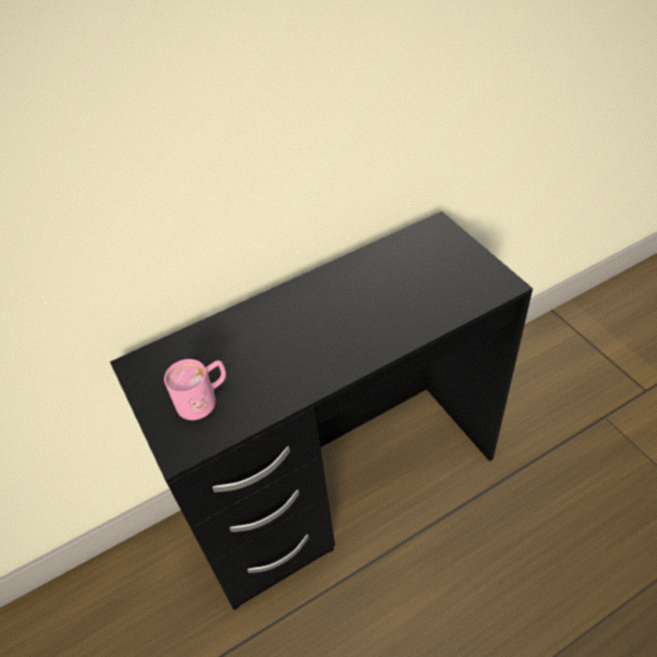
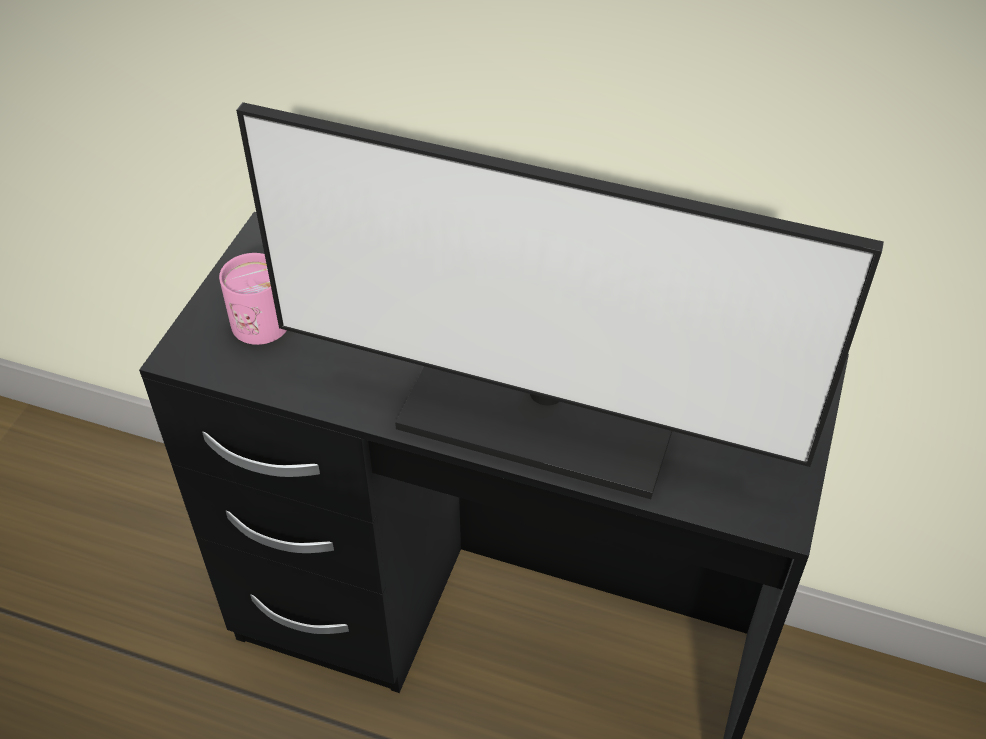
camera: 45 degrees right, 0 degrees up
(376, 328) = (539, 417): none -> monitor

